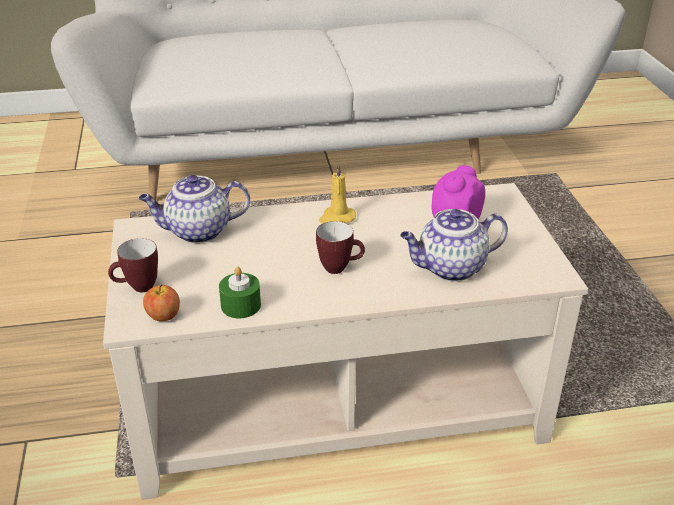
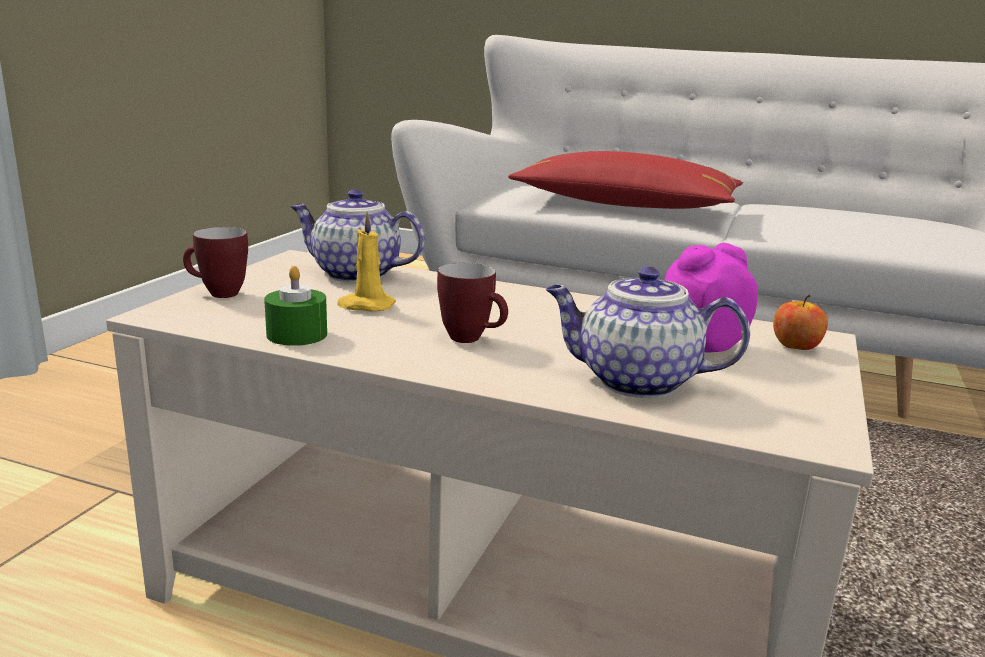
camera: 30 degrees right, 15 degrees down
(163, 316) = (201, 318): apple -> apple (795, 346)
(261, 65) = (625, 205): none -> red pillow
(336, 218) = (536, 302): yellow candle -> yellow candle (365, 306)

